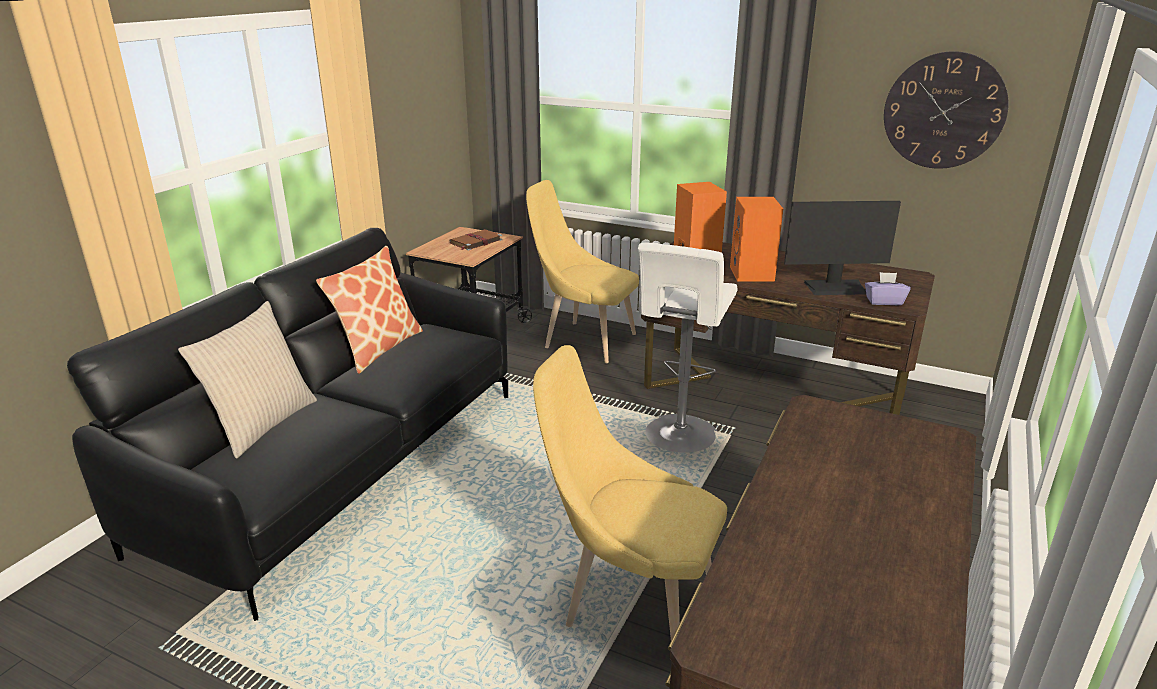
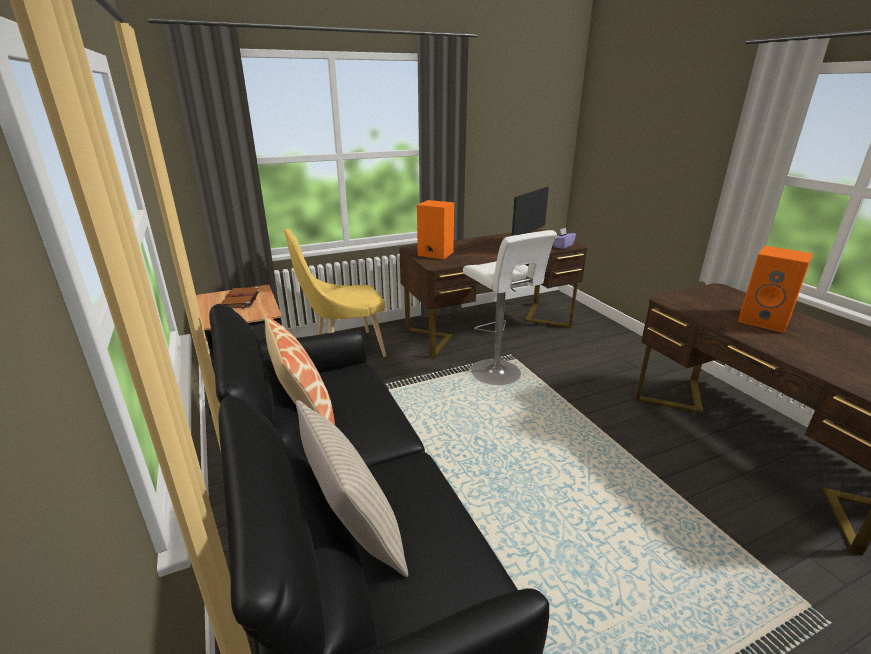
camera: 50 degrees left, 0 degrees up
(630, 603) = (644, 470): yellow chair -> none
(753, 274) = (485, 253): orange speaker -> orange speaker (765, 321)
(944, 111) = (529, 134): wall clock -> none

